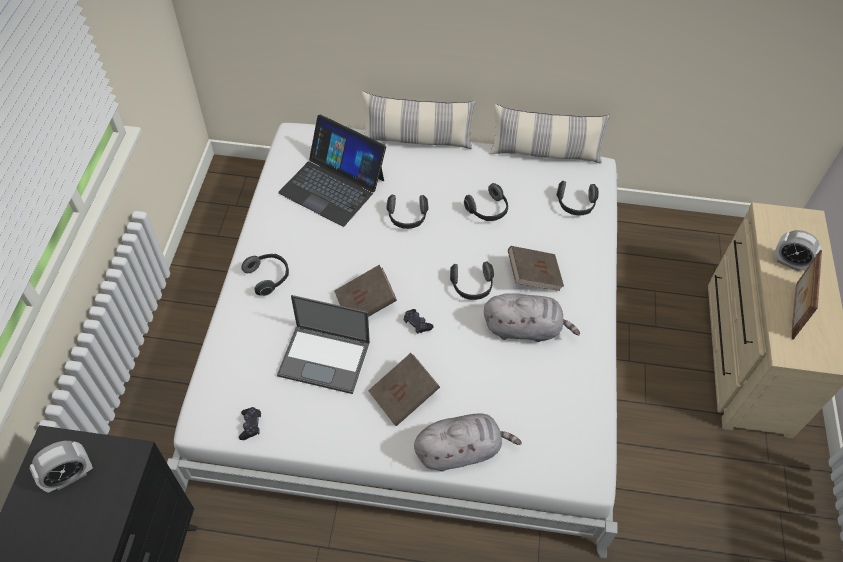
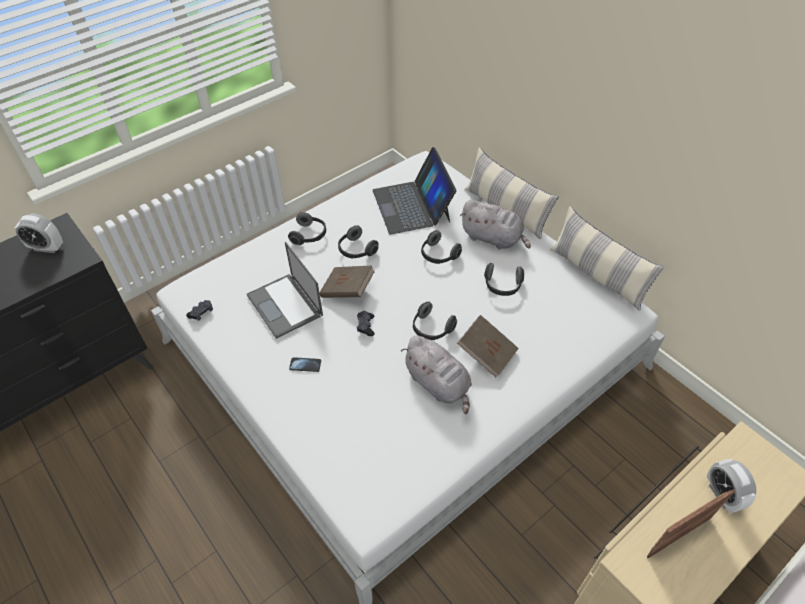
camera: 45 degrees right, 5 degrees down
(404, 396) = (305, 365): brown book -> phone
(460, 450) = (300, 427): grey plush toy -> grey plush toy (493, 238)
(575, 205) = (579, 326): headphones -> headphones (356, 250)

